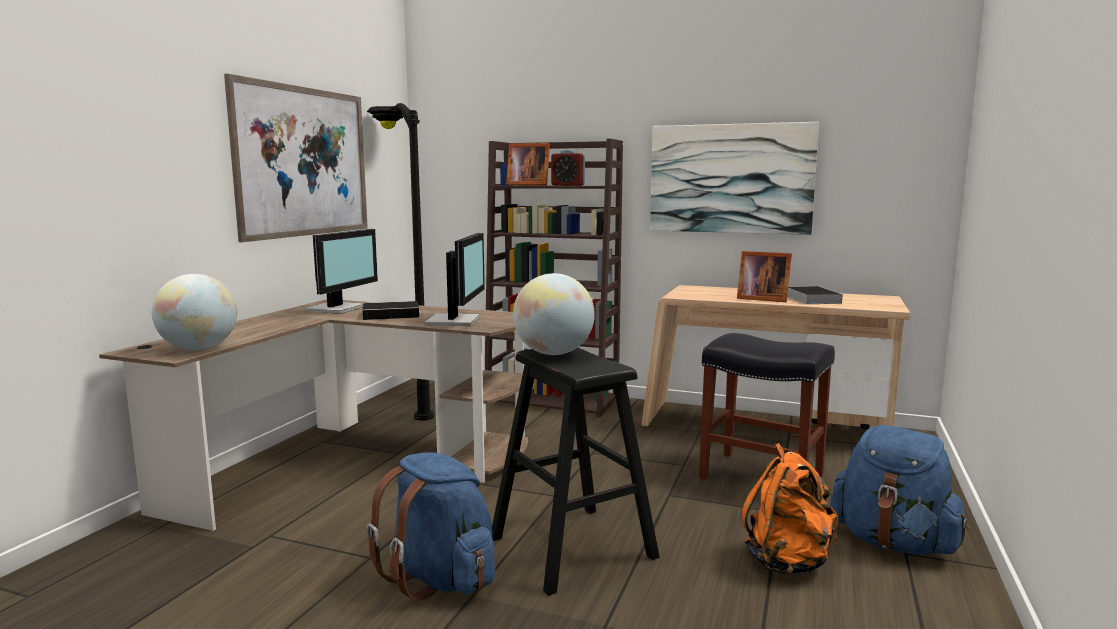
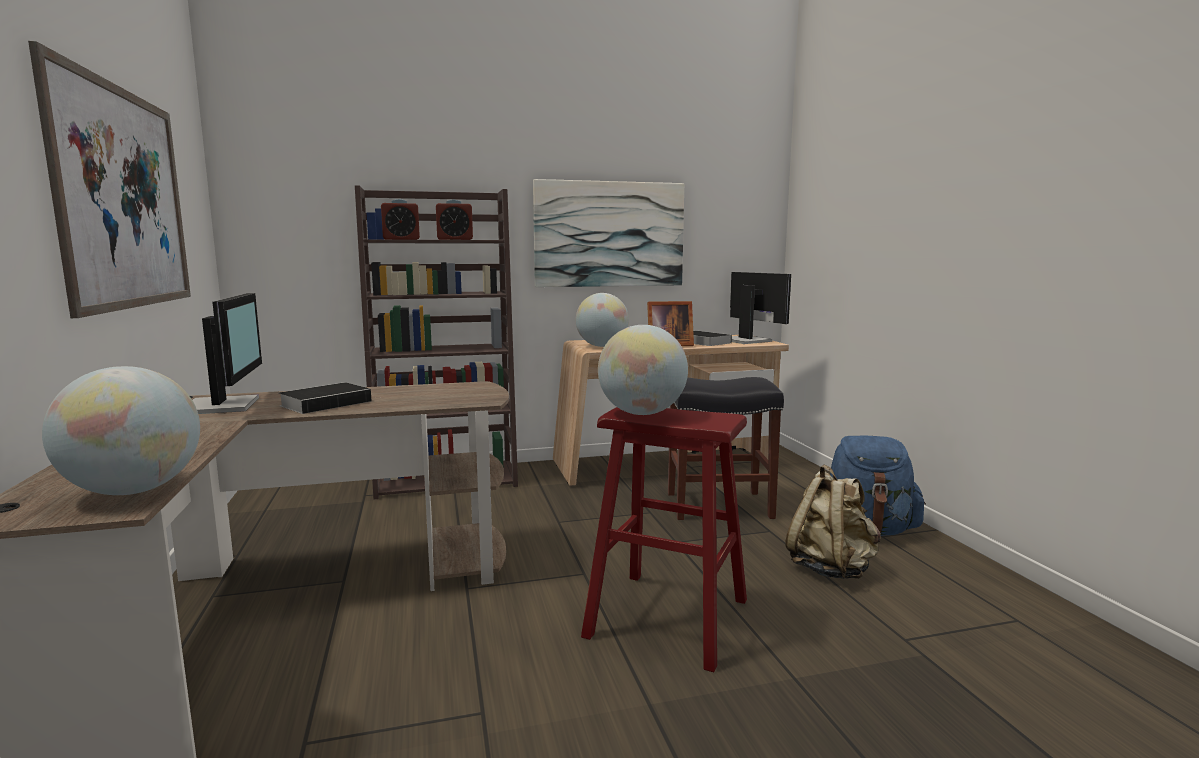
camera: 35 degrees left, 0 degrees up
(406, 400) = (266, 517): black floor lamp -> none
(440, 578) = (592, 700): blue backpack -> none
(456, 320) = (427, 399): monitor -> monitor (746, 340)
(527, 185) = (401, 239): picture frame -> alarm clock
(572, 547) = (668, 617): black stool -> red stool
(693, 293) = (602, 346): none -> globe
(788, 562) = (831, 568): orange backpack -> beige backpack

